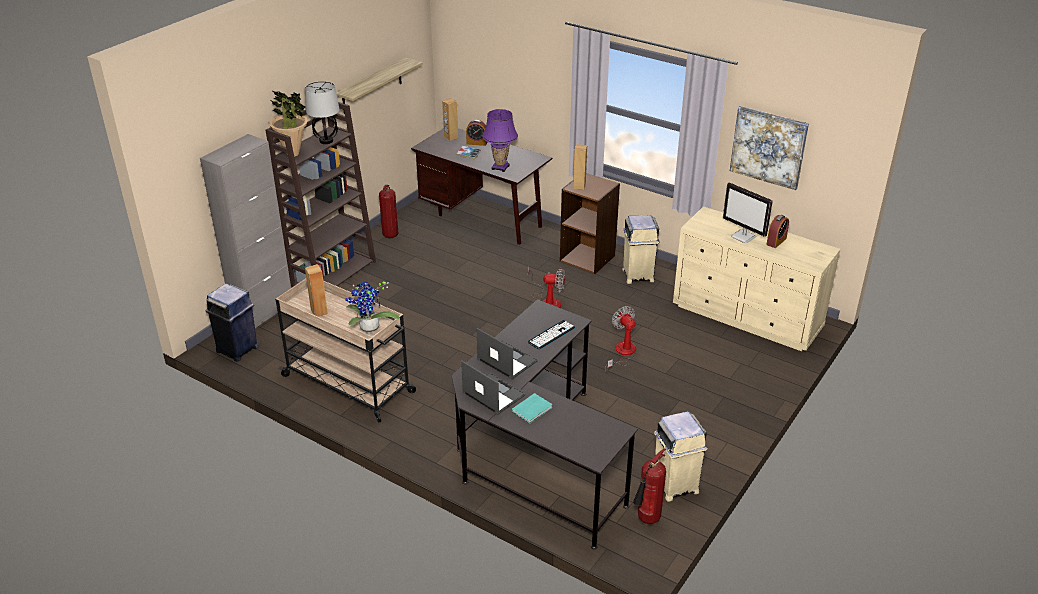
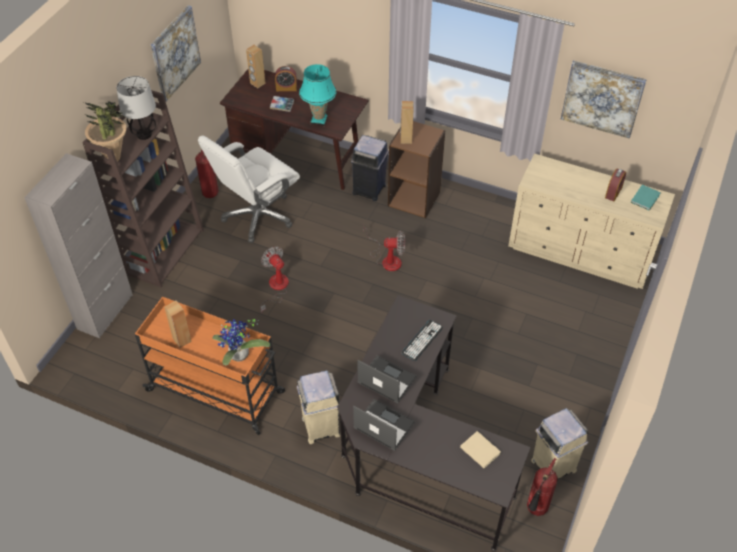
camera: 10 degrees left, 15 degrees up
(238, 349) = (92, 364): blue trash can -> blue trash can (369, 189)
(349, 384) = (217, 392): beige cart -> orange cart
(372, 86) = (175, 53): shelf -> picture
(430, 256) = (258, 216): none -> white office chair
(500, 167) = (319, 120): purple table lamp -> turquoise table lamp
(533, 409) = (427, 438): turquoise book -> turquoise book (646, 198)
(584, 424) = (480, 449): none -> beige book
(622, 353) = (472, 314): fan -> fan (276, 288)
(638, 275) = (467, 214): beige trash can -> beige trash can (321, 426)
(744, 237) = (581, 190): monitor -> none

